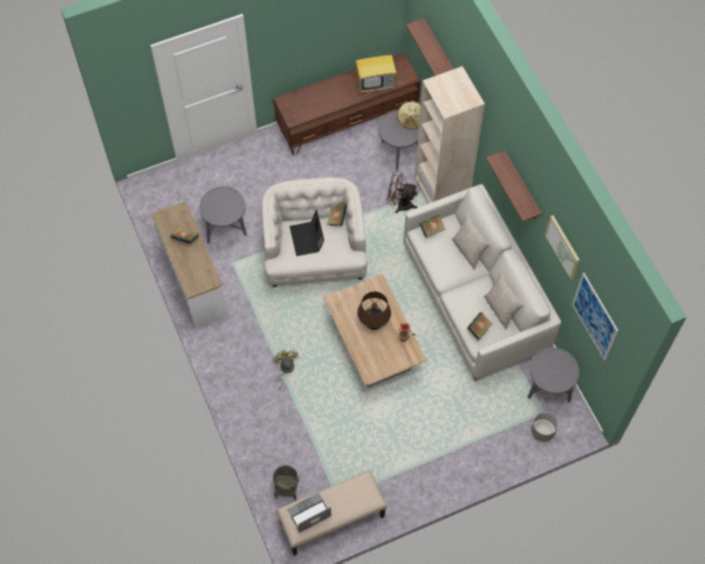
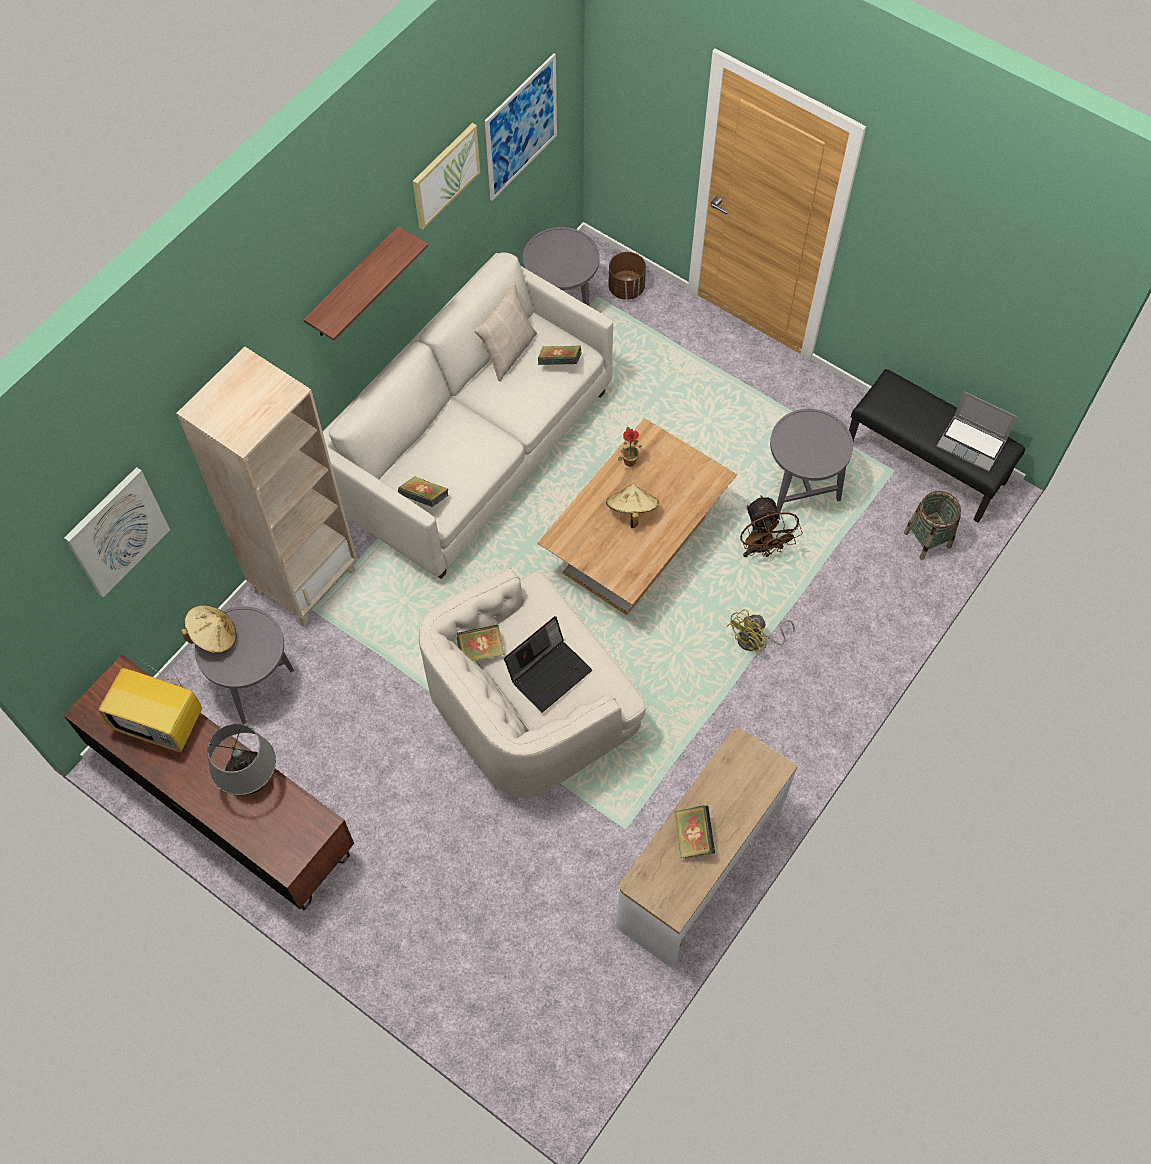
camera: 120 degrees left, 0 degrees up
(226, 230) = (568, 877): grey side table -> grey side table (800, 488)
(328, 104) = (252, 781): none -> grey table lamp
(332, 520) = (926, 463): beige bench -> black bench
(373, 323) = (631, 511): brown table lamp -> beige hat
(376, 83) = (163, 723): television -> television turned 150 degrees clockwise
(400, 204) = (359, 631): brown fan -> brown fan (762, 549)
(439, 52) = (116, 531): shelf -> picture
(468, 251) = (432, 434): beige pillow -> none
(542, 431) = (626, 288): grey planter -> brown planter

